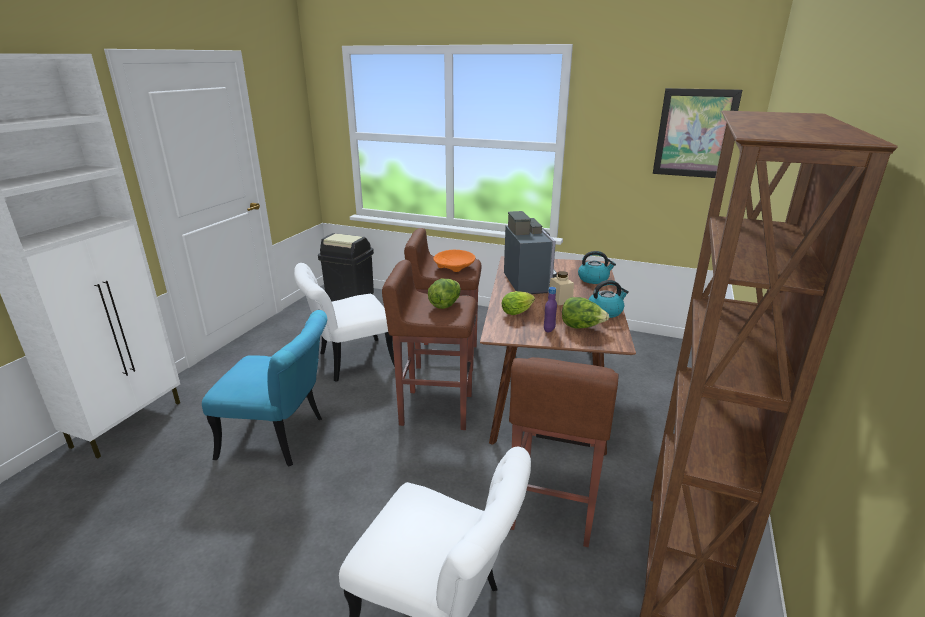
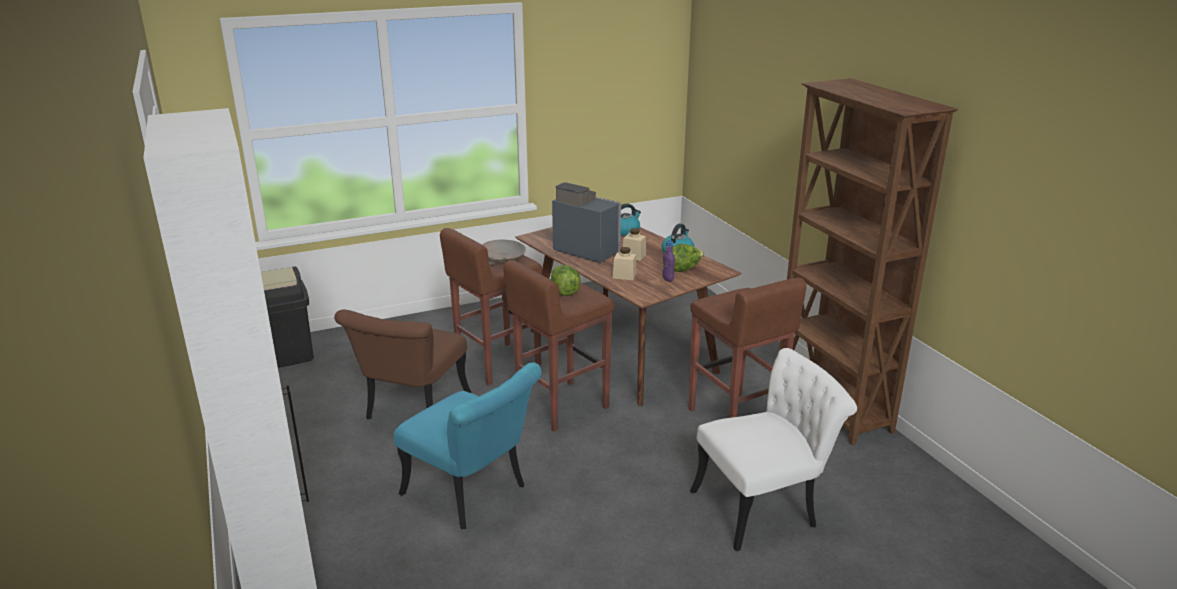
camera: 45 degrees left, 0 degrees up
(282, 438) = (473, 494): turquoise chair -> turquoise chair turned 75 degrees clockwise
(348, 362) = (412, 411): white chair -> brown chair
(455, 267) = (503, 260): orange bowl -> beige bowl
(518, 312) = (624, 276): lettuce -> beige jar
(695, 133) = (640, 76): picture -> none

